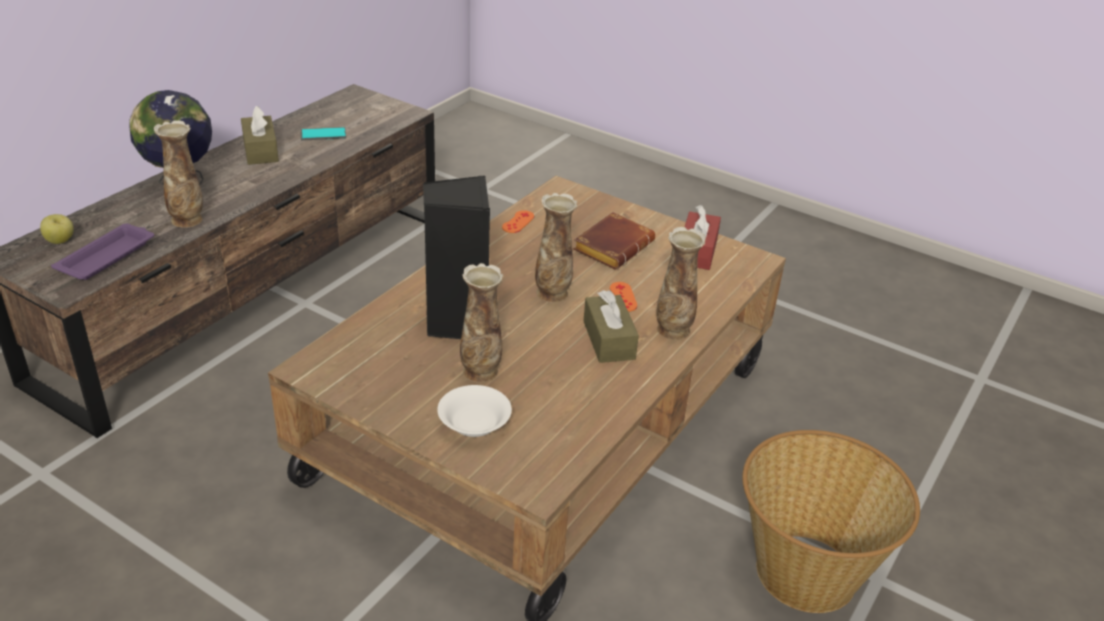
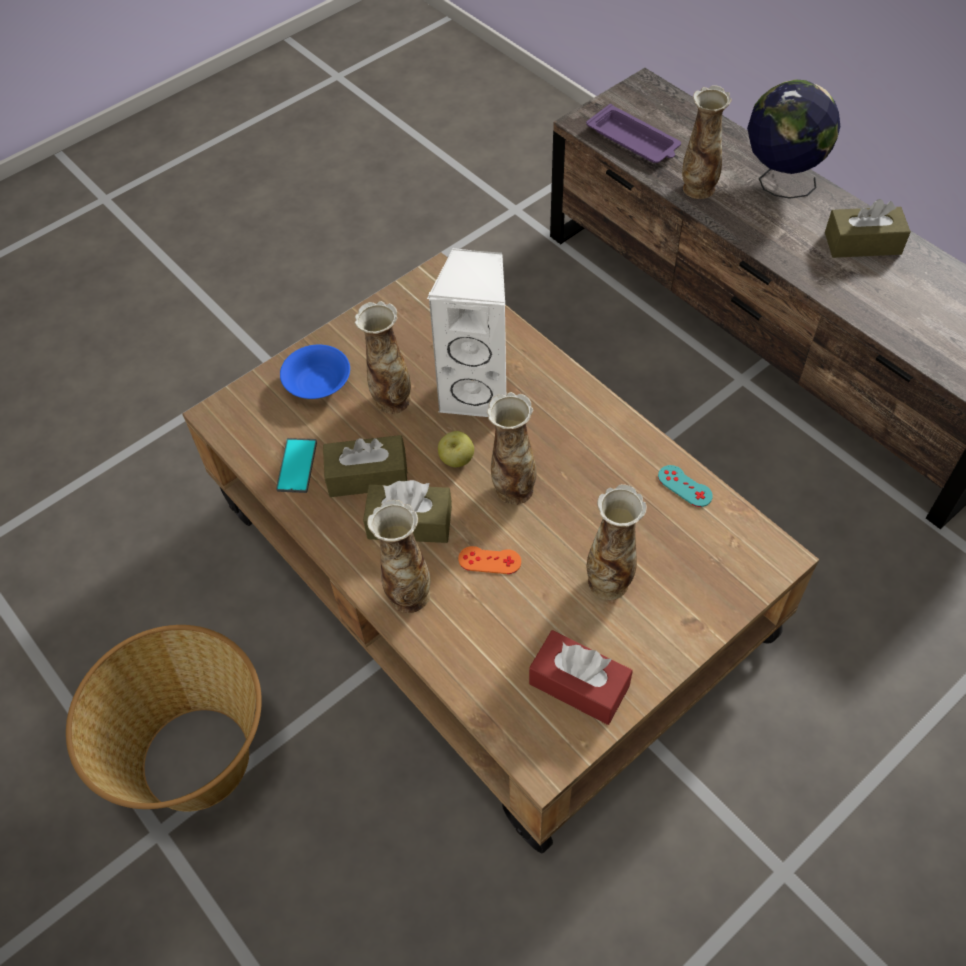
camera: 110 degrees right, 20 degrees up
(60, 241) = (666, 111): apple -> apple (457, 460)
(323, 135) = (911, 301): phone -> phone (297, 466)
(457, 323) = (478, 393): black speaker -> white speaker
(473, 424) = (318, 382): white bowl -> blue bowl
(518, 222) = (684, 486): orange game controller -> turquoise game controller
(572, 371) = (367, 476): none -> brown tissue box
(612, 246) = (609, 581): brown book -> vase

